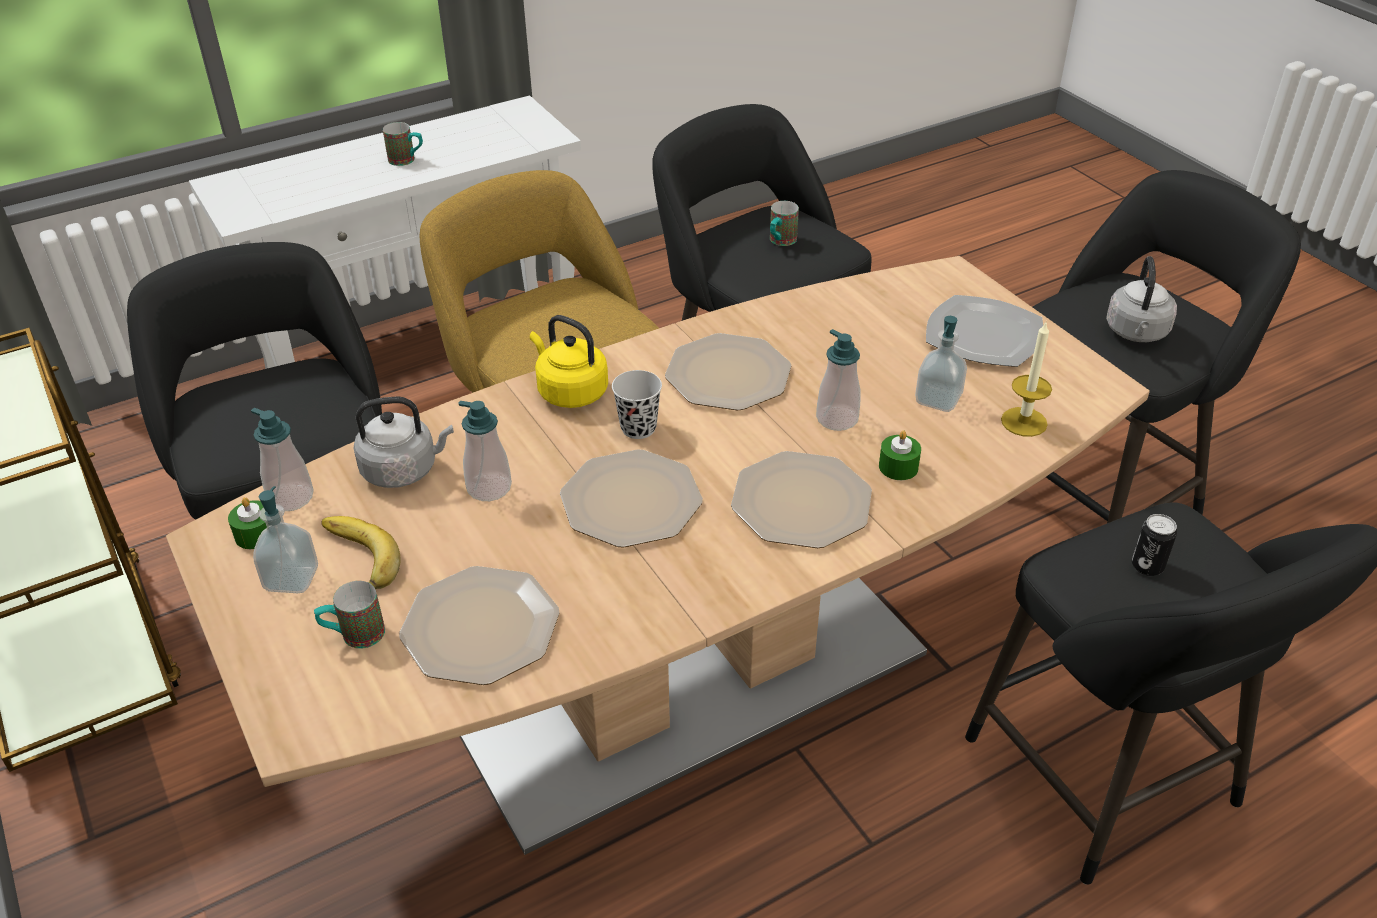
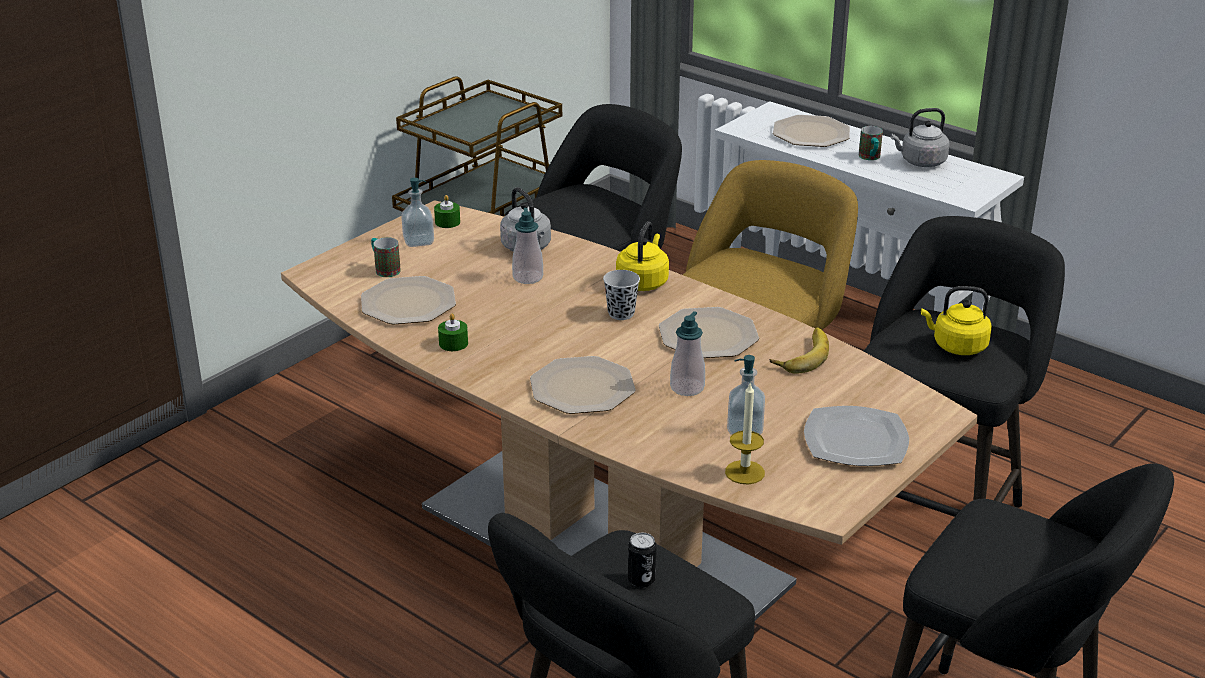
camera: 70 degrees right, 10 degrees down
(291, 497) = (483, 223): soap dispenser -> none
(353, 561) = (441, 254): banana -> banana (800, 355)
(632, 499) = (546, 326): plate -> plate (812, 133)
(780, 242) = (956, 346): mug -> yellow kettle
(898, 467) = (647, 421): green candle -> green candle (453, 343)
(1136, 333) = (985, 555): grey kettle -> grey kettle (920, 162)

